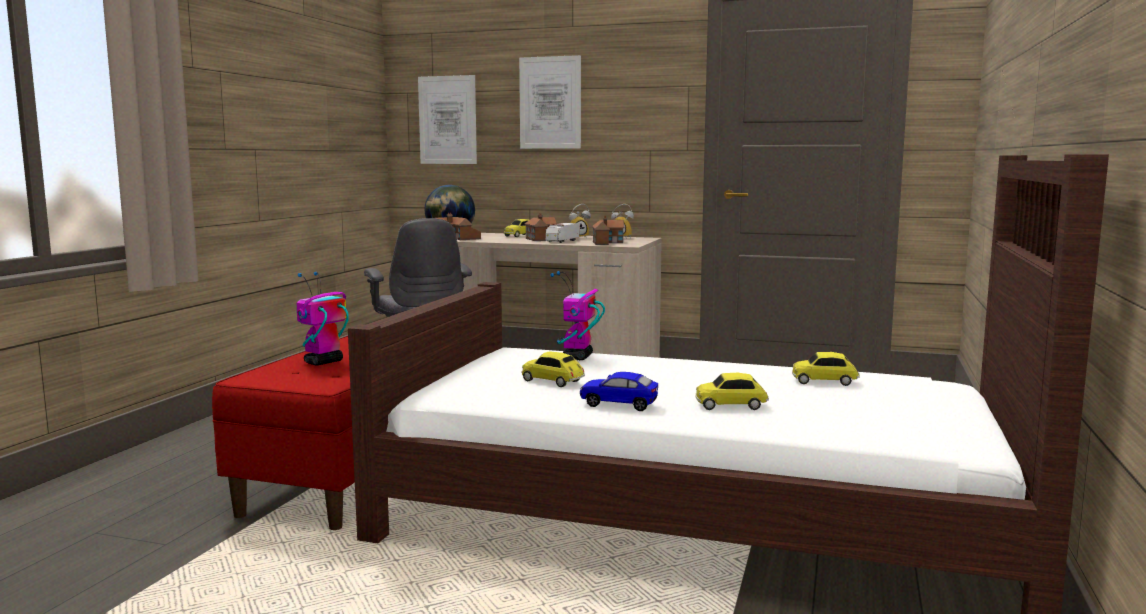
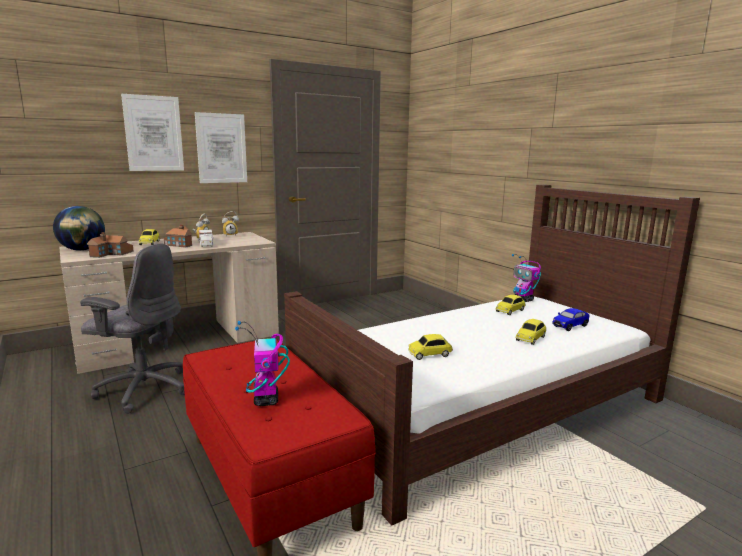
camera: 50 degrees left, 5 degrees up
(447, 120) = (47, 145): picture -> picture (221, 148)
(577, 357) = (384, 332): toy robot -> toy robot (523, 299)
(607, 242) = (241, 241): toy house -> none
(619, 404) = (500, 357): toy car -> toy car (570, 326)

